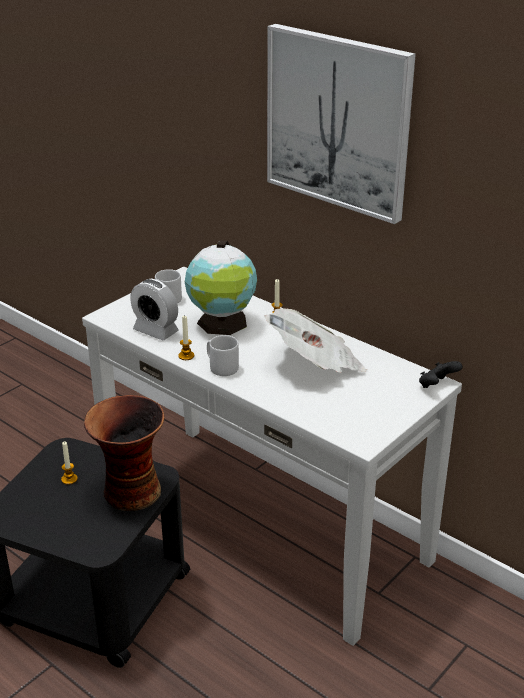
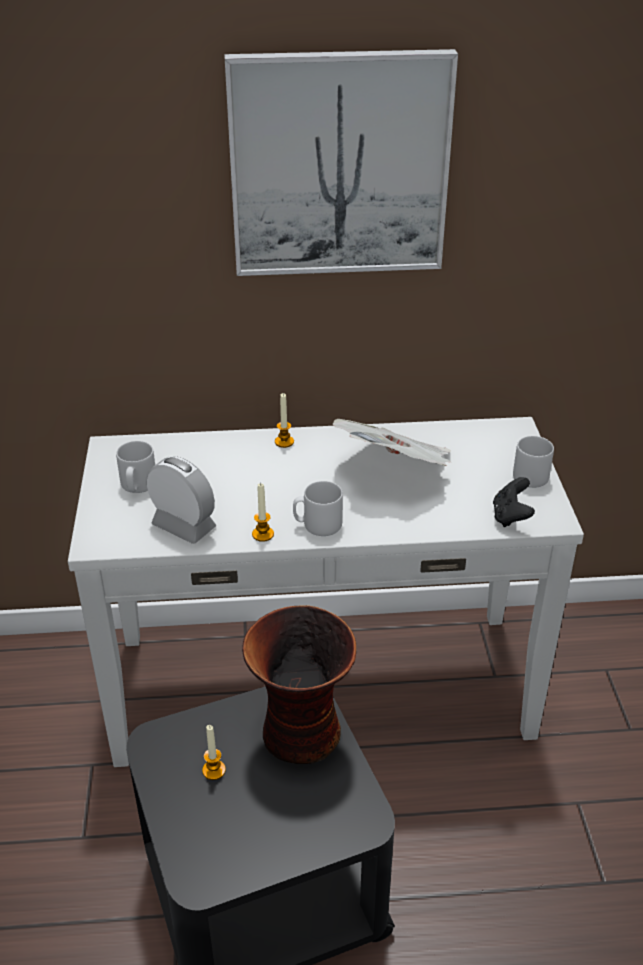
camera: 45 degrees left, 5 degrees up
(155, 331) = (184, 526): alarm clock -> alarm clock turned 135 degrees counterclockwise
(222, 323) = (241, 478): globe -> none
(395, 413) = (532, 475): none -> grey mug
(437, 386) = (520, 430): black game controller -> black game controller (510, 517)

